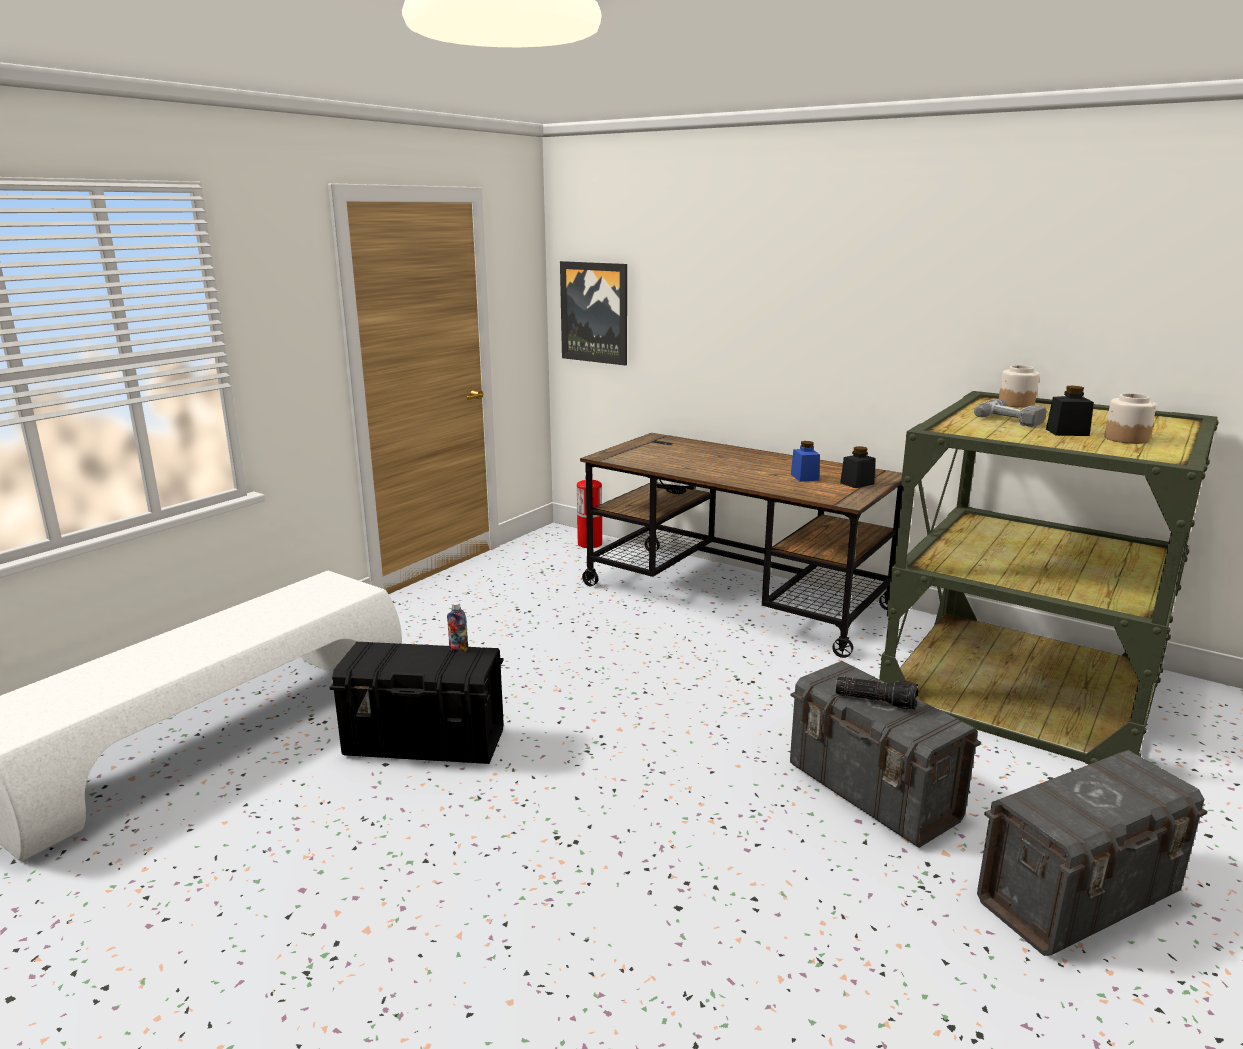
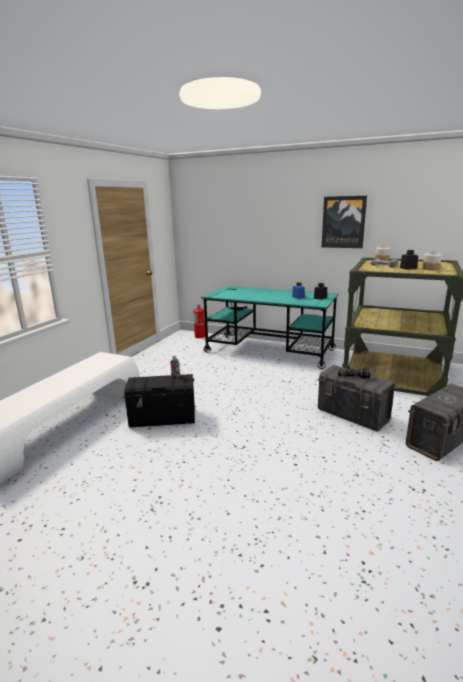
camera: 10 degrees left, 0 degrees up
(595, 312) = (196, 235): picture -> picture (343, 222)
(734, 596) = (269, 351): brown desk -> turquoise desk

